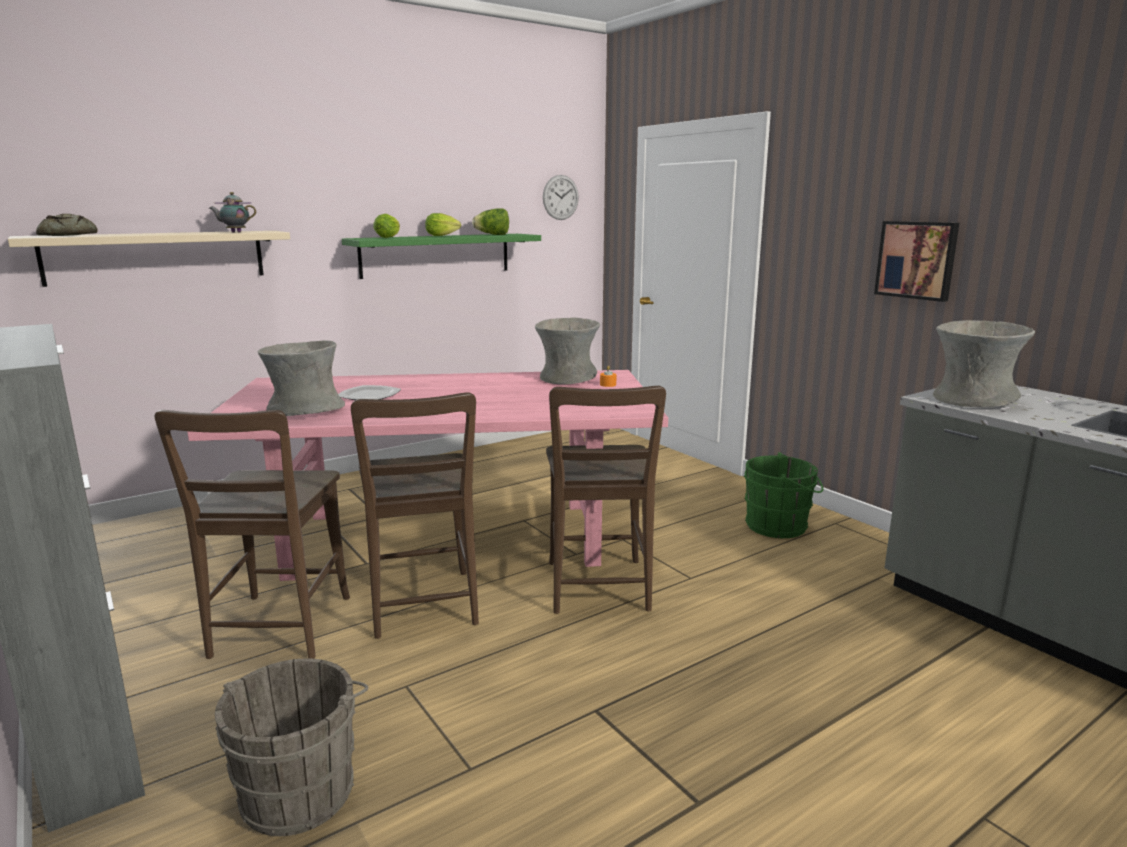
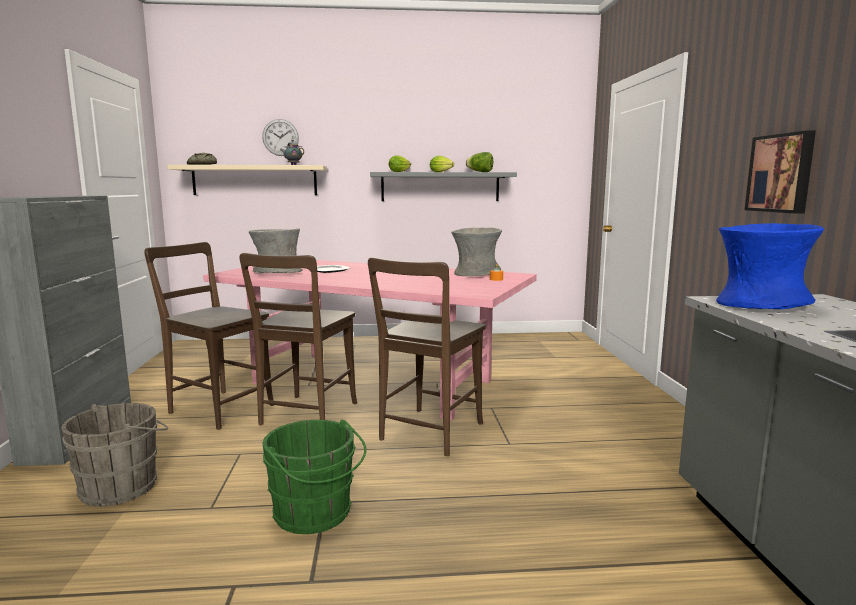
camera: 30 degrees right, 5 degrees down
(278, 631) = (218, 408): brown chair -> brown chair turned 90 degrees clockwise
(436, 255) = (440, 187): green shelf -> grey shelf
(560, 197) = (550, 145): wall clock -> wall clock (280, 137)
(780, 526) = (641, 427): green bucket -> green bucket (315, 514)
(973, 400) = (760, 305): grey vase -> blue vase

